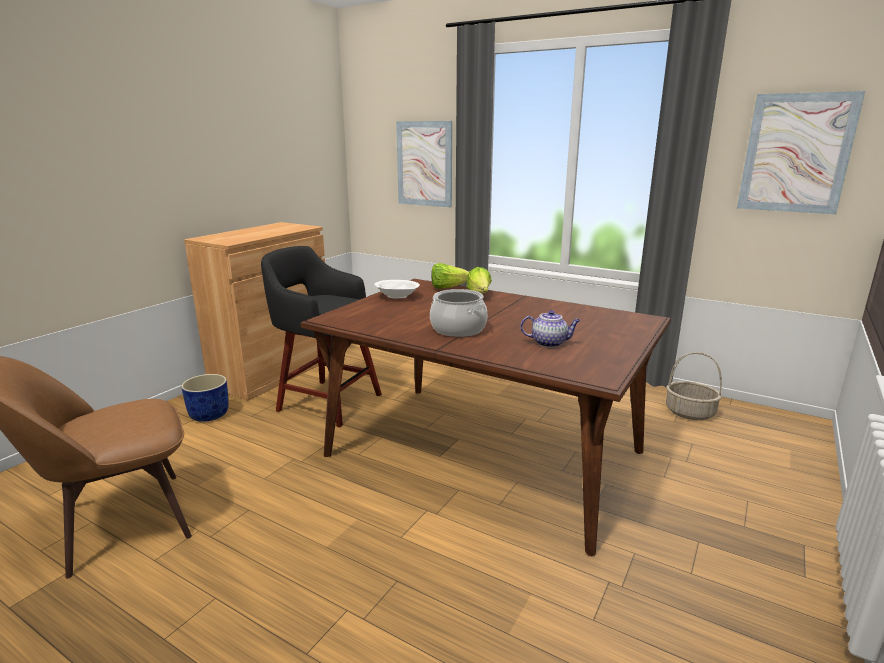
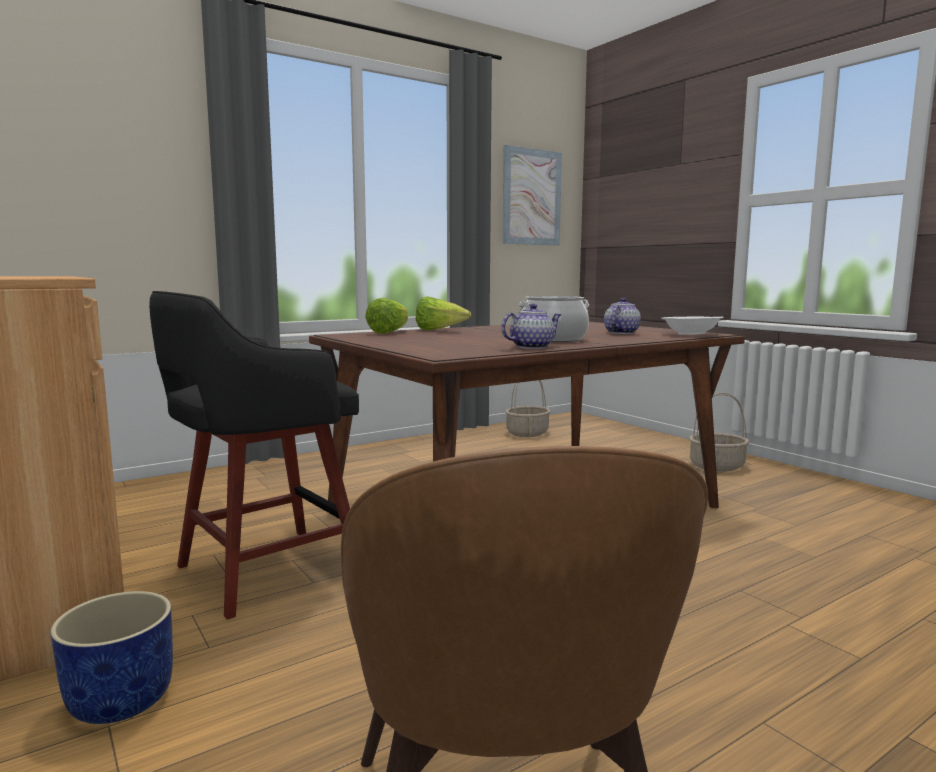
camera: 65 degrees left, 10 degrees down
(394, 330) = (532, 347): none -> teapot
(397, 297) = (391, 340): white bowl -> white bowl (691, 335)
(424, 164) = (132, 190): picture -> none
(746, 546) = (716, 466): none -> basket

